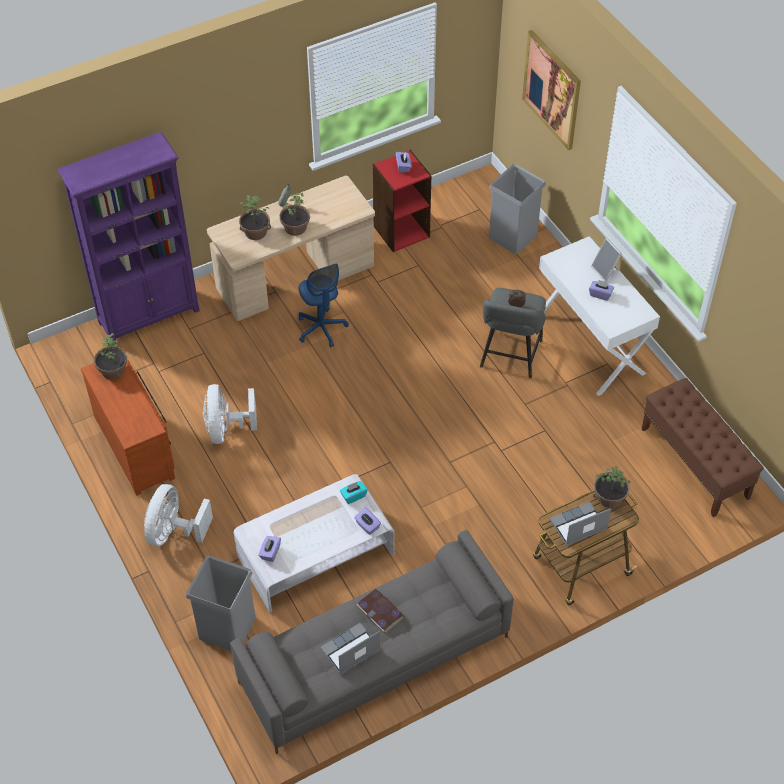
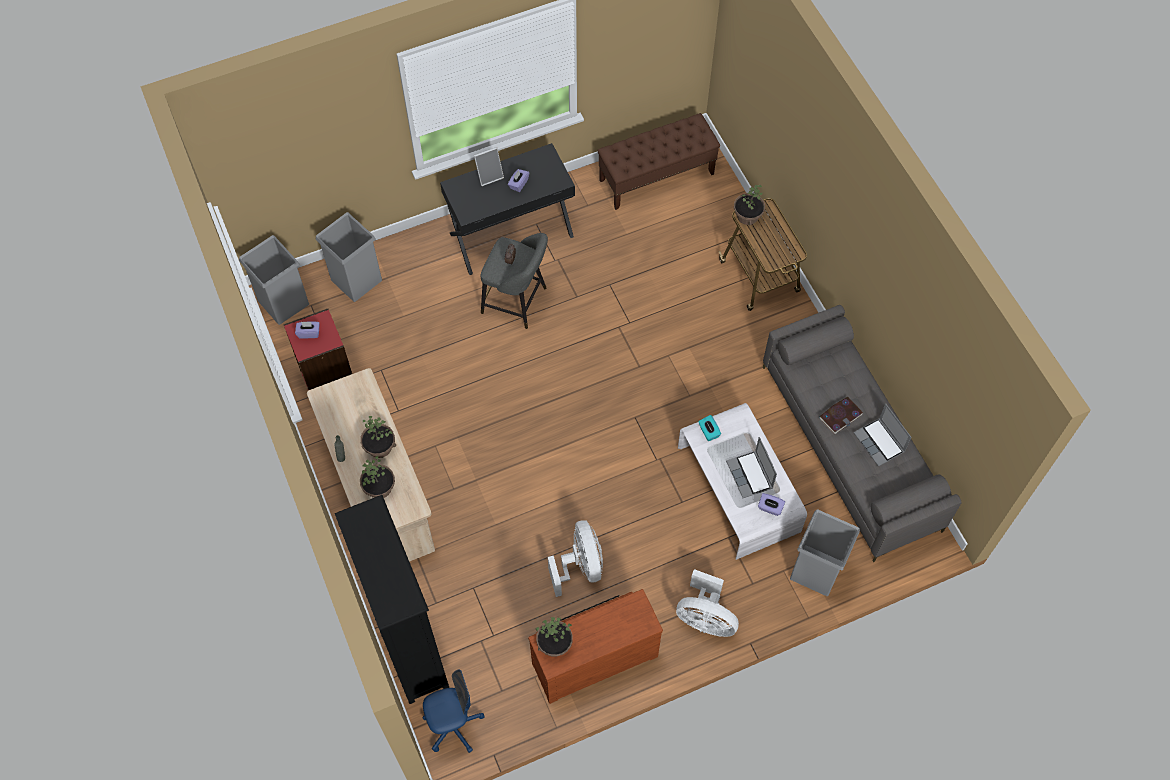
camera: 85 degrees left, 10 degrees up
(149, 315) = (410, 646): purple bookcase -> black bookcase
(226, 429) = (580, 566): white fan -> white fan turned 105 degrees counterclockwise
(321, 328) = (456, 468): blue office chair -> blue office chair (453, 726)
(367, 526) = (743, 422): purple tissue box -> none
(479, 191) = (284, 302): none -> grey trash can
(552, 89) = (305, 146): picture -> none
(578, 526) = (775, 243): laptop -> laptop (750, 475)
(590, 345) = (511, 234): white desk -> black desk

